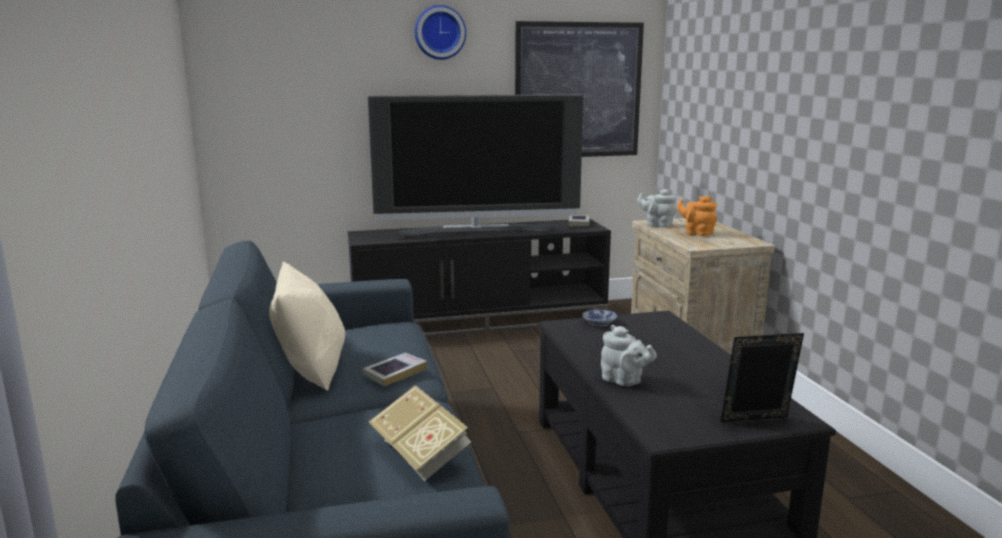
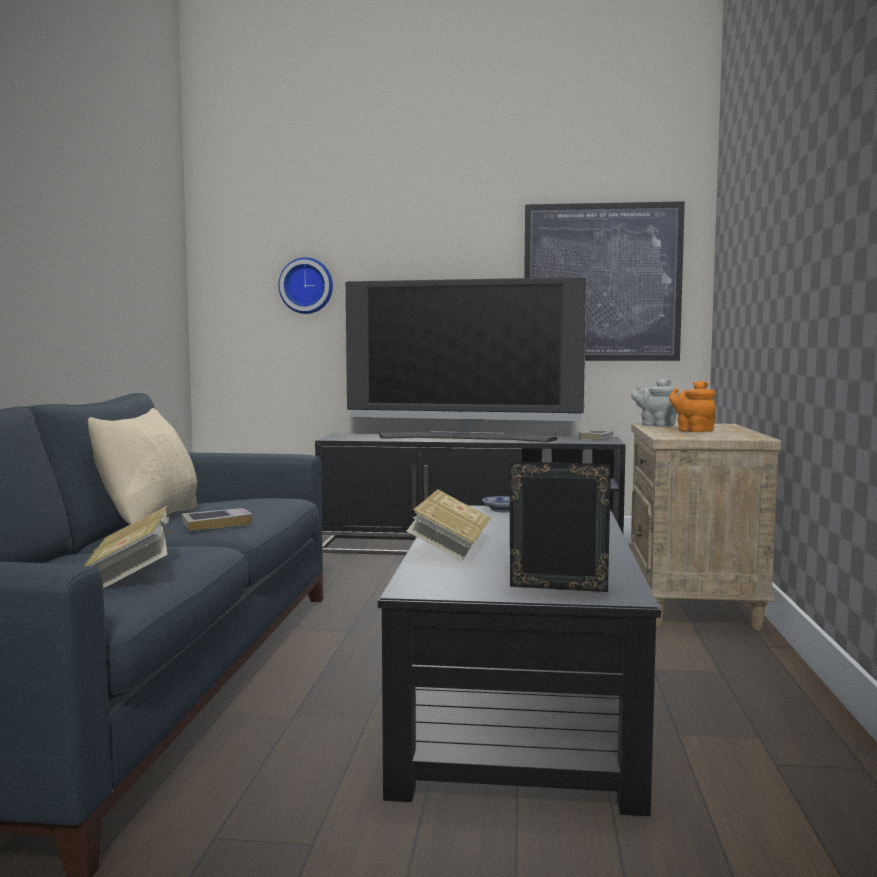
camera: 20 degrees right, 10 degrees down
(439, 32) = (439, 219): wall clock -> wall clock (307, 286)
(624, 381) = (450, 548): grey teapot -> book

